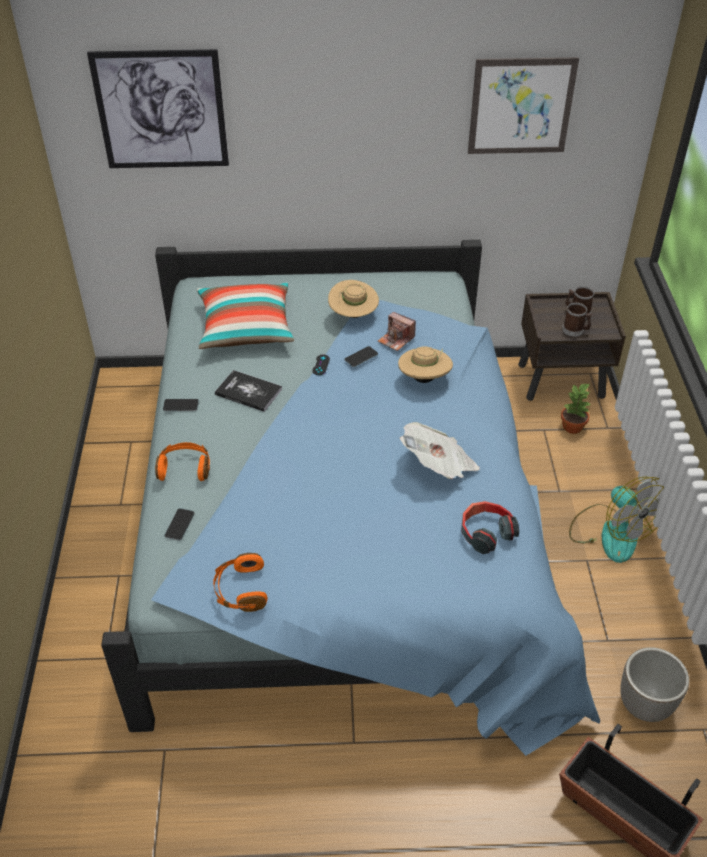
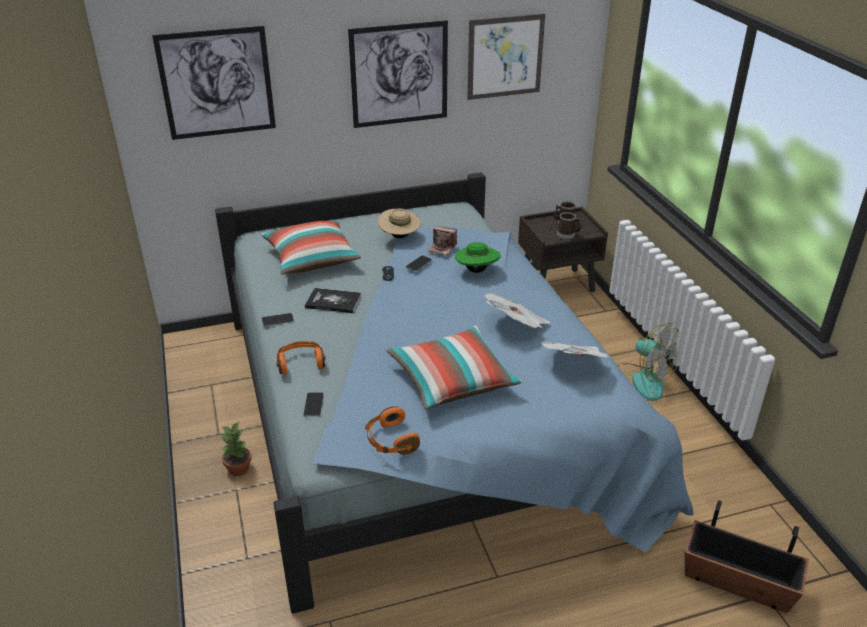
camera: 15 degrees left, 10 degrees down
(337, 526) = (452, 380): none -> pillow
(382, 117) = (399, 74): none -> picture
(424, 379) = (477, 270): beige hat -> green hat
(486, 532) = (576, 364): headphones -> newspaper
(573, 427) = (579, 314): potted plant -> potted plant (239, 469)
(644, 706) = (719, 497): planter -> none

